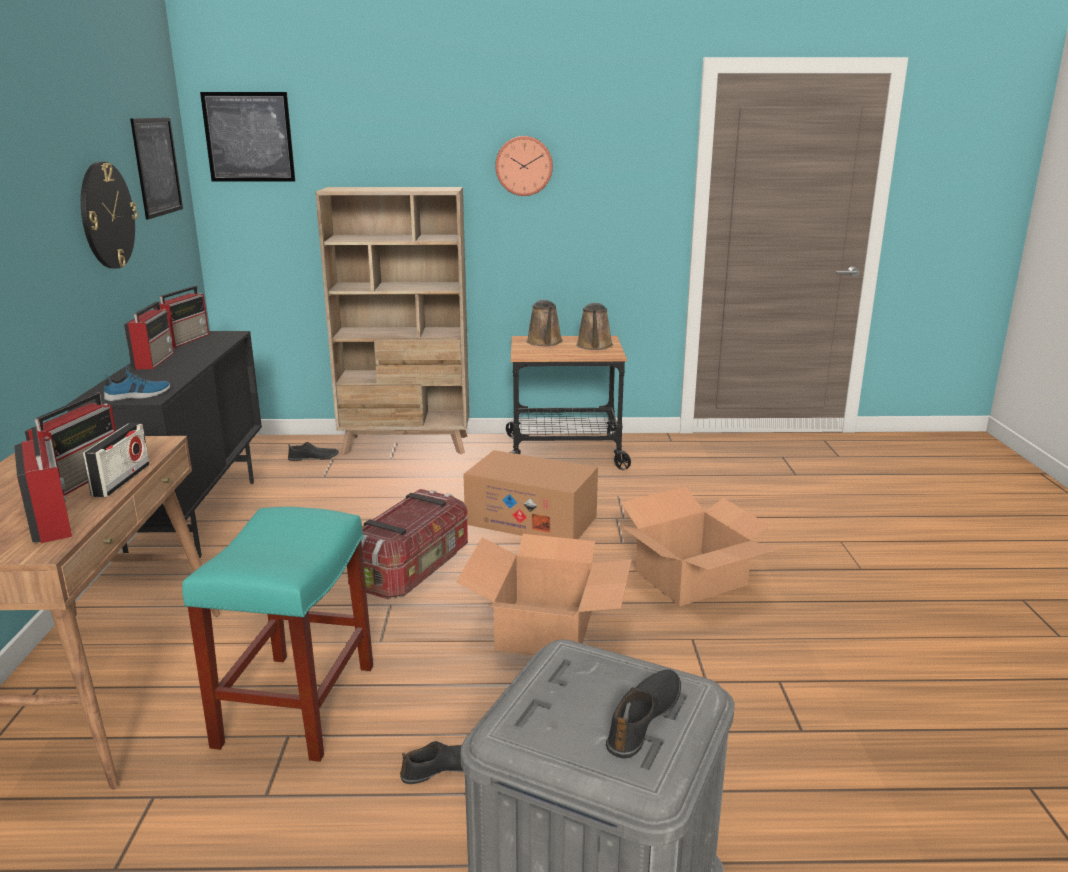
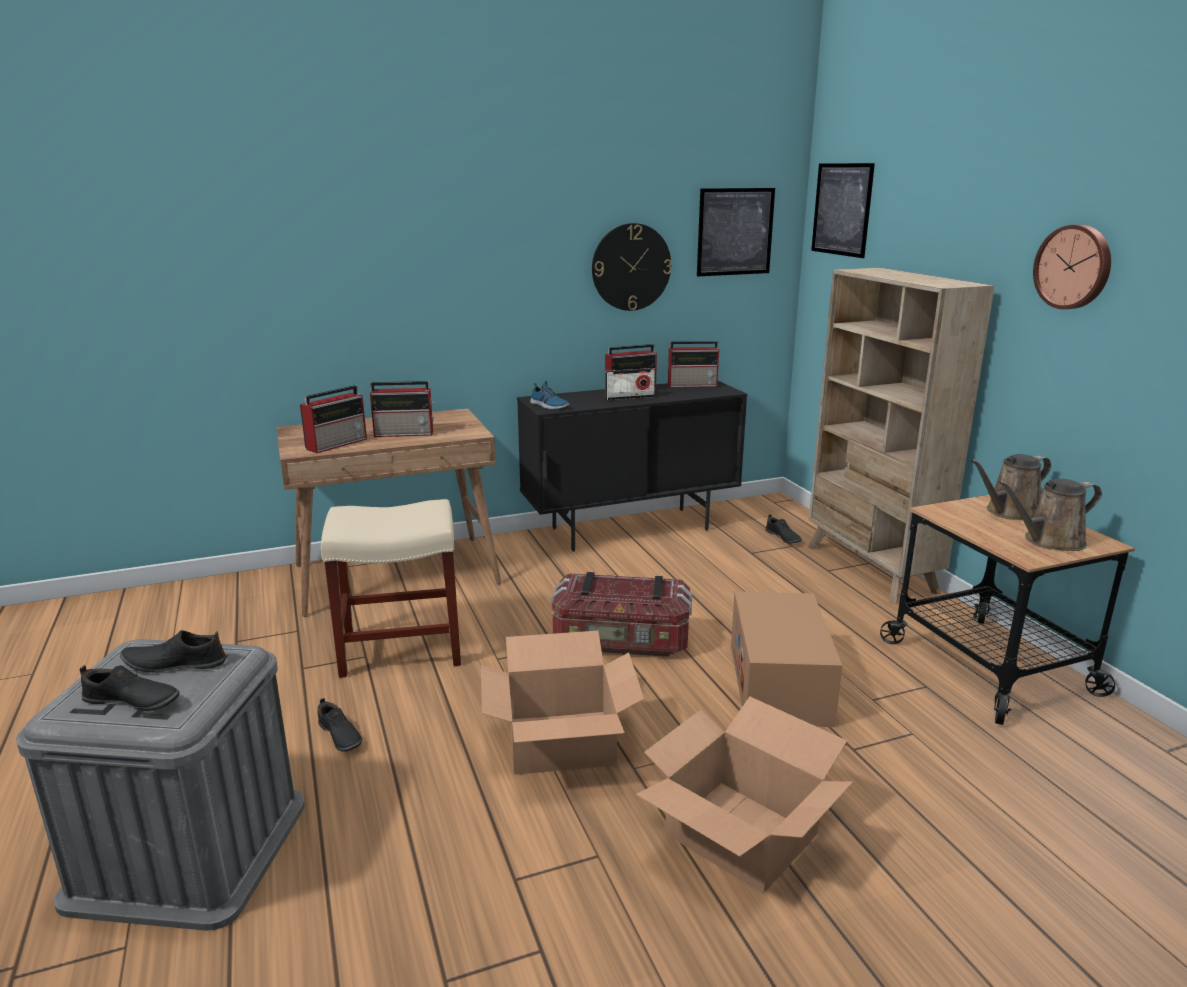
camera: 70 degrees right, 0 degrees up
(121, 480) = (404, 442): radio -> radio (629, 397)
(296, 706) = (399, 649): turquoise stool -> beige stool
(569, 693) = (174, 663): none -> black shoe

